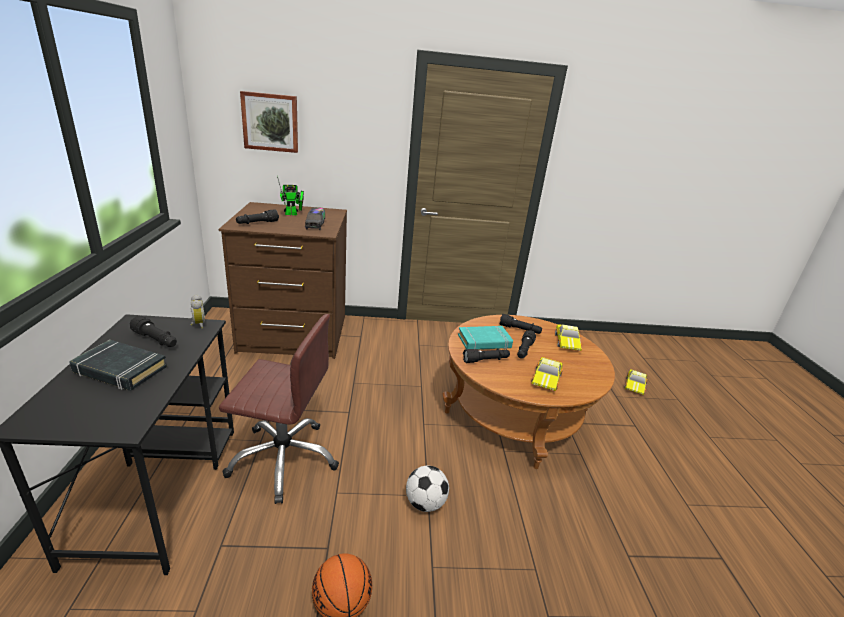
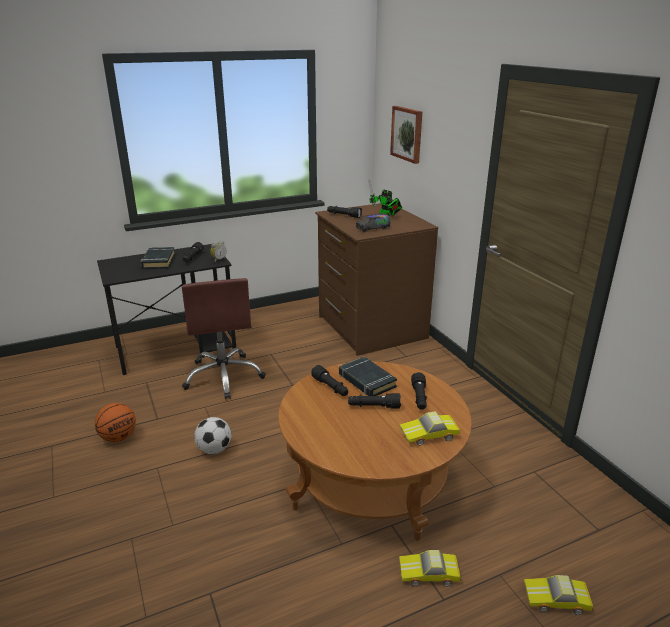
camera: 70 degrees right, 0 degrees up
(484, 342) = (366, 381): turquoise book -> black book
(547, 378) = (329, 428): toy car -> toy car (429, 574)

